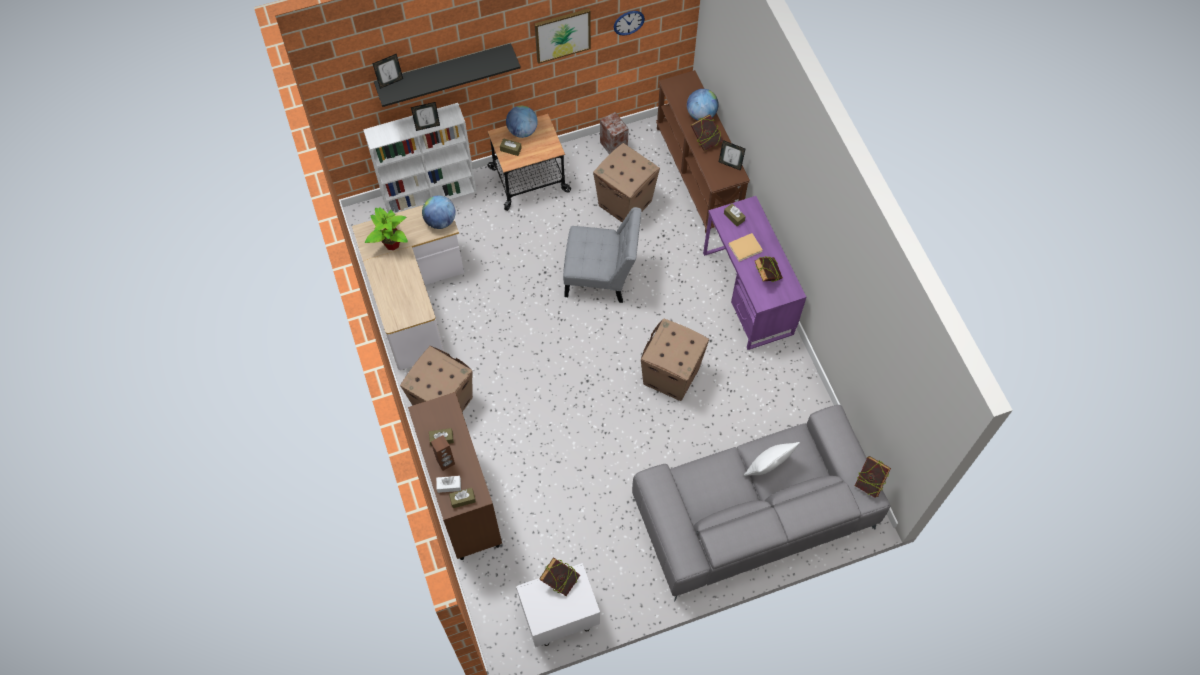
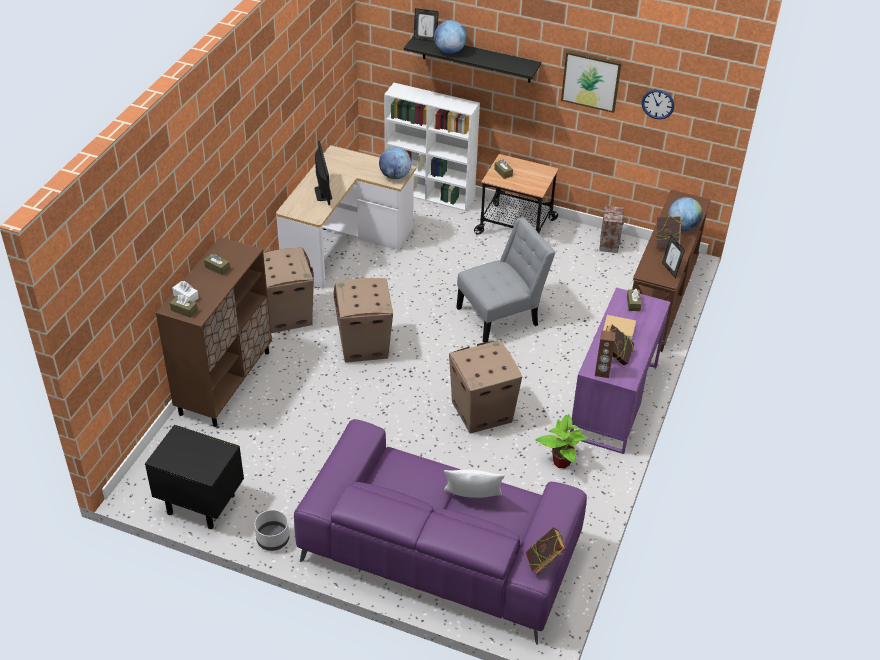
camera: 40 degrees right, 20 degrees down
(391, 243) = (344, 168): potted plant -> potted plant (561, 461)
(402, 283) = (323, 193): none -> monitor
(427, 126) = (440, 103): picture frame -> none
(446, 462) = (202, 282): brown speaker -> brown speaker (602, 372)
(522, 131) = (525, 167): globe -> globe (450, 51)
(559, 617) = (200, 503): white nightstand -> black nightstand
(560, 581) = (208, 445): book -> none
(601, 276) = (501, 315): grey chair -> grey chair turned 75 degrees counterclockwise
(625, 203) = (576, 283): cardboard box -> cardboard box (364, 346)
(639, 600) = (272, 539): none -> grey planter
(753, 513) = (439, 551): grey sofa -> purple sofa

